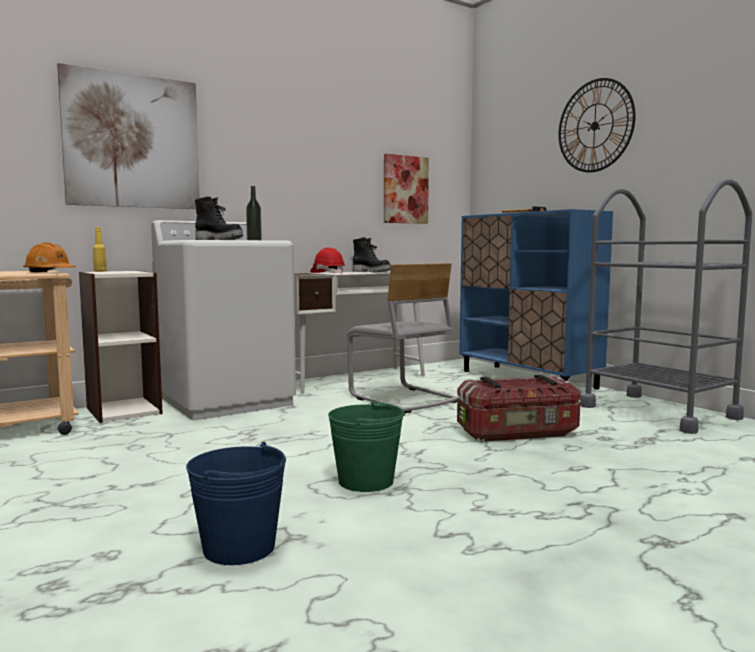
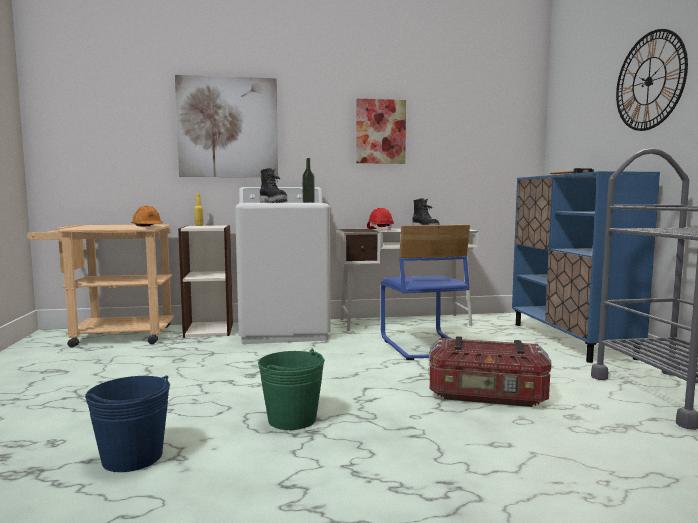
camera: 25 degrees right, 0 degrees up
(402, 399) = (423, 346): grey chair -> blue chair
(405, 189) = (471, 154): picture -> picture (380, 131)

